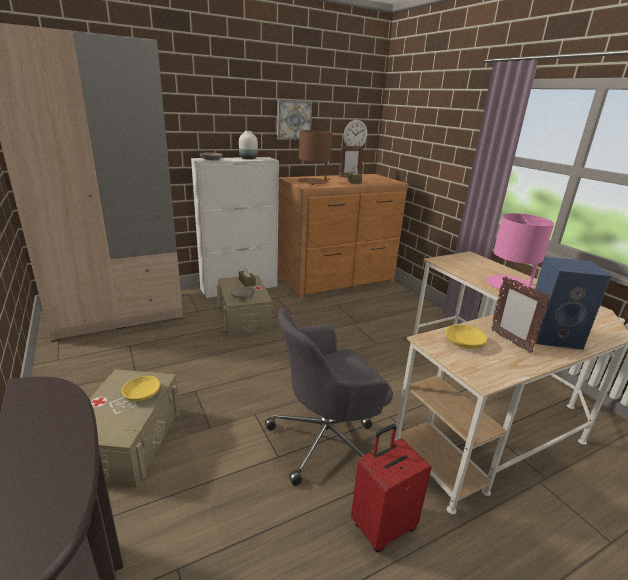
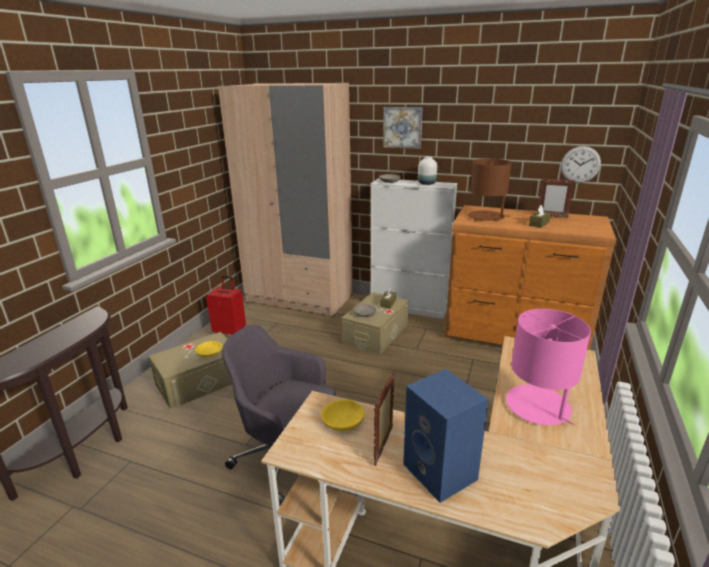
camera: 50 degrees right, 0 degrees up
(293, 120) = (491, 145): picture -> picture (402, 127)
(382, 526) = (230, 534): red suitcase -> red suitcase (230, 332)

